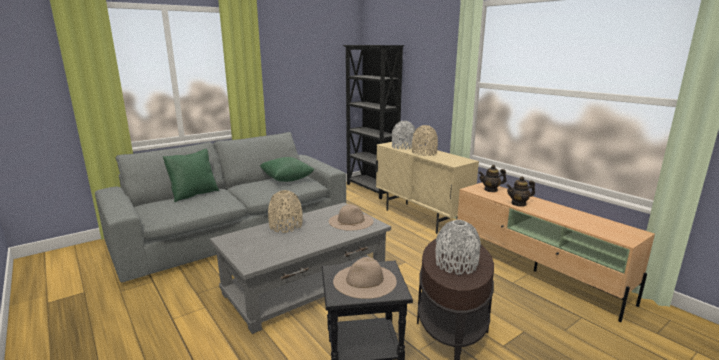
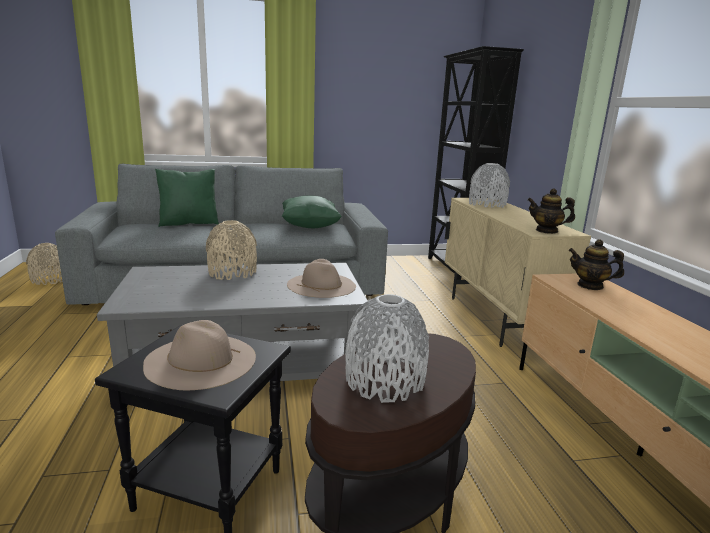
camera: 25 degrees right, 0 degrees up
(424, 153) = (508, 214): beige vase -> beige vase (50, 279)
(519, 204) = (622, 315): teapot -> teapot (546, 231)

